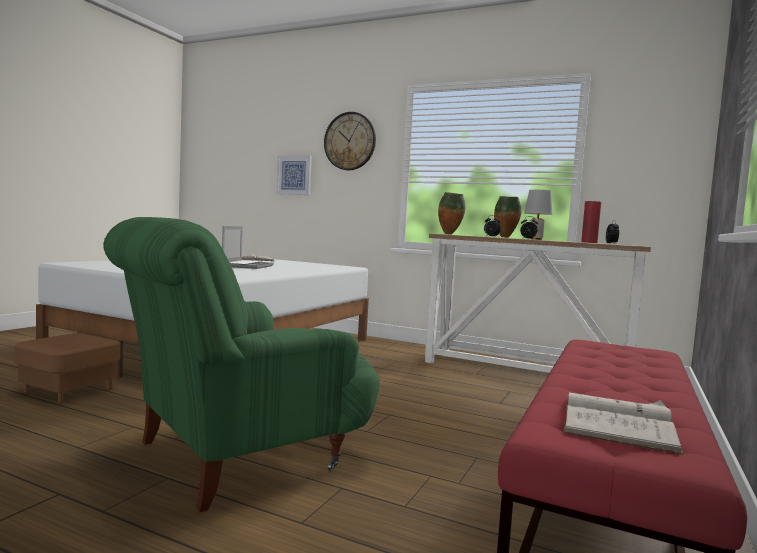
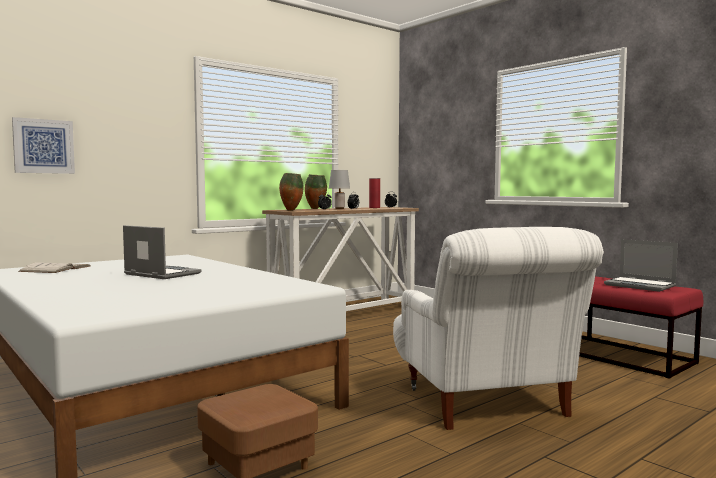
camera: 65 degrees left, 0 degrees up
(238, 456) = (485, 402): green armchair -> white armchair
(350, 141) = (128, 108): wall clock -> none
(617, 421) = (640, 285): white book -> laptop

